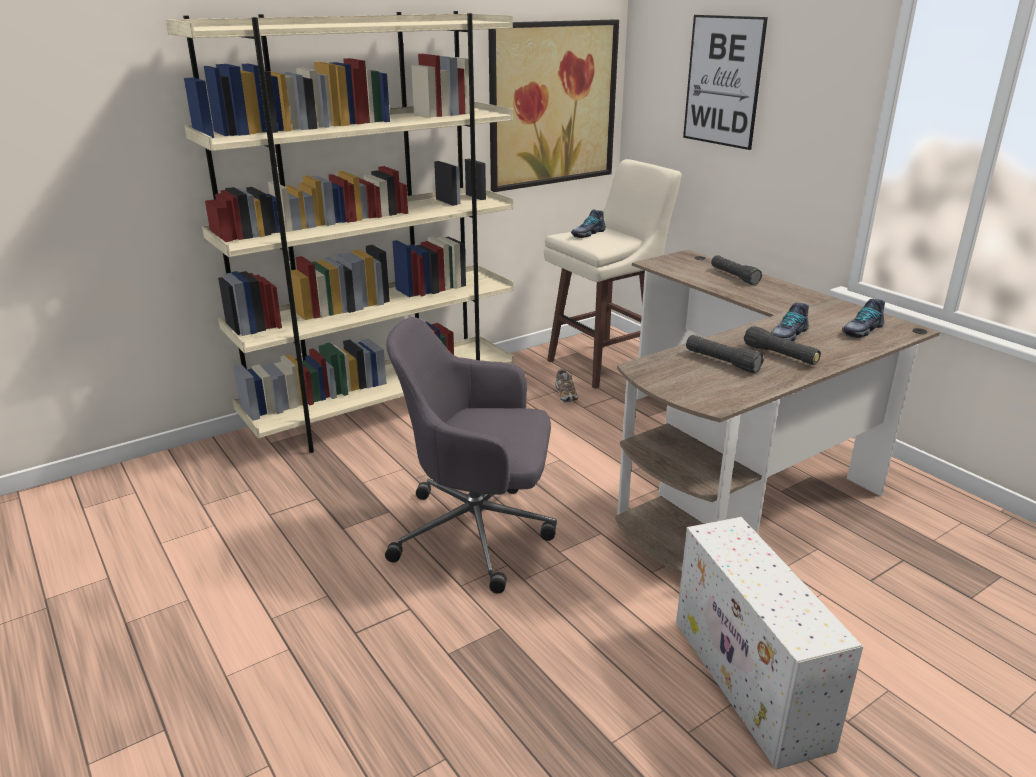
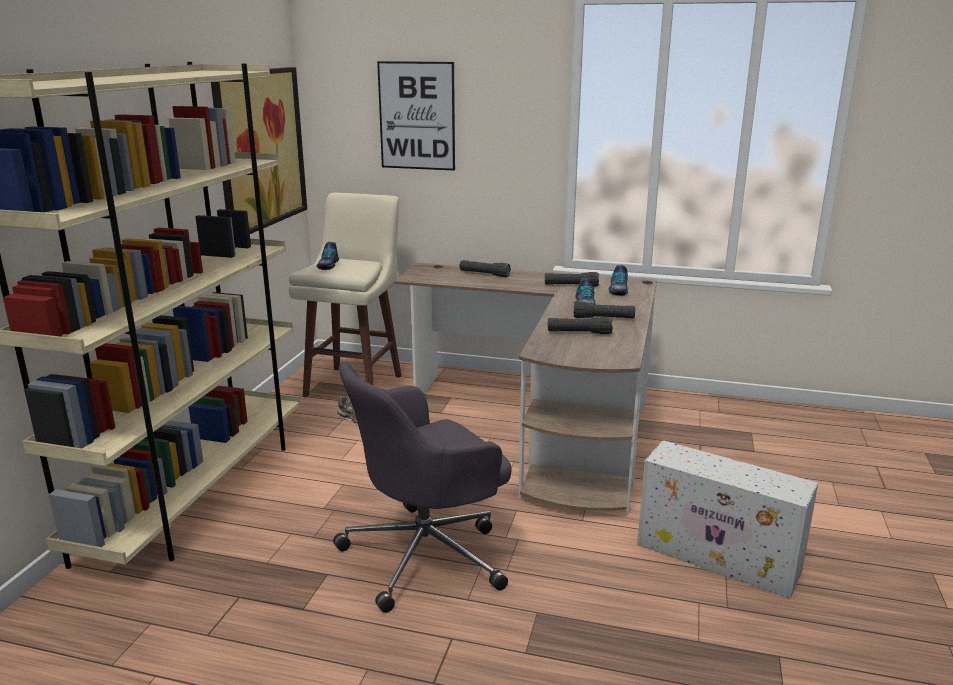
camera: 40 degrees left, 5 degrees down
(810, 311) = (571, 286): none -> black flashlight

